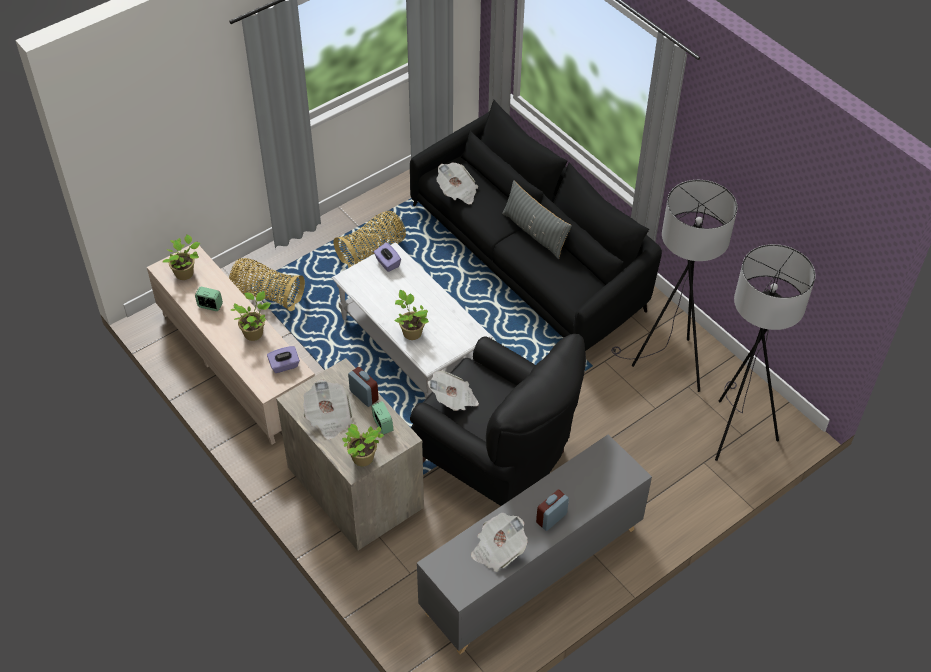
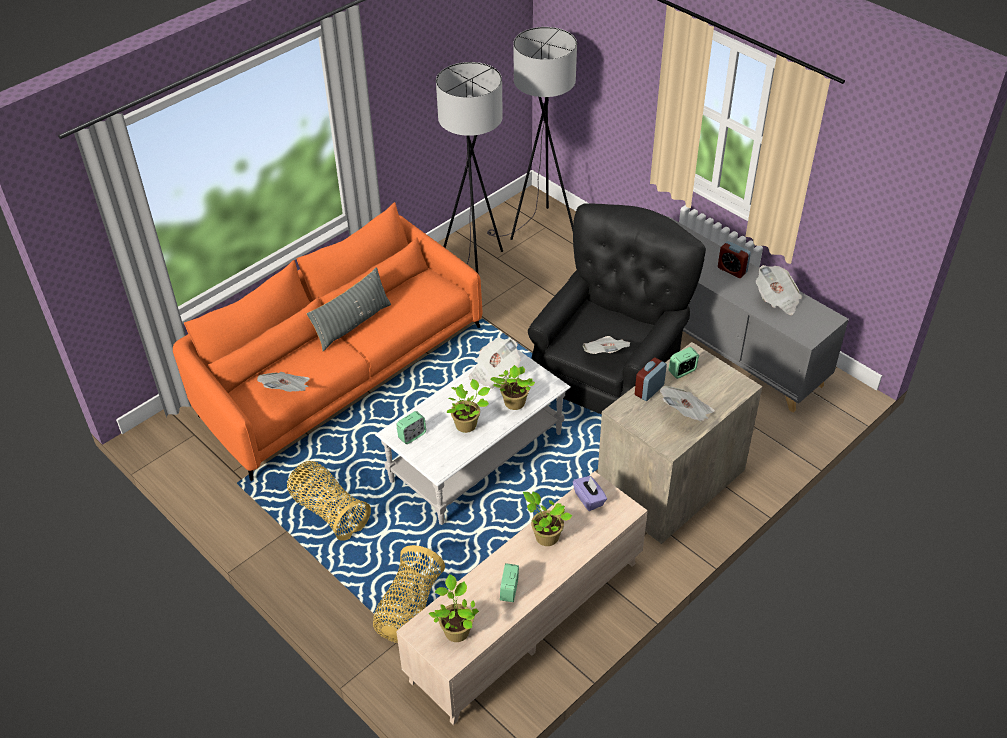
camera: 95 degrees left, 5 degrees down
(363, 459) = (729, 381): potted plant -> potted plant (468, 424)
(387, 263) = (412, 435): purple tissue box -> alarm clock
(452, 322) = (494, 372): none -> newspaper
(530, 258) = (338, 372): black sofa -> orange sofa

